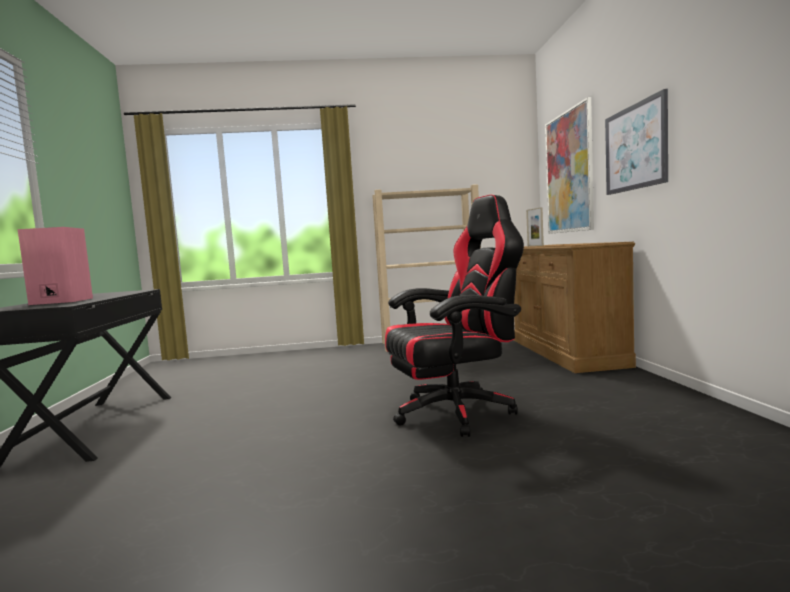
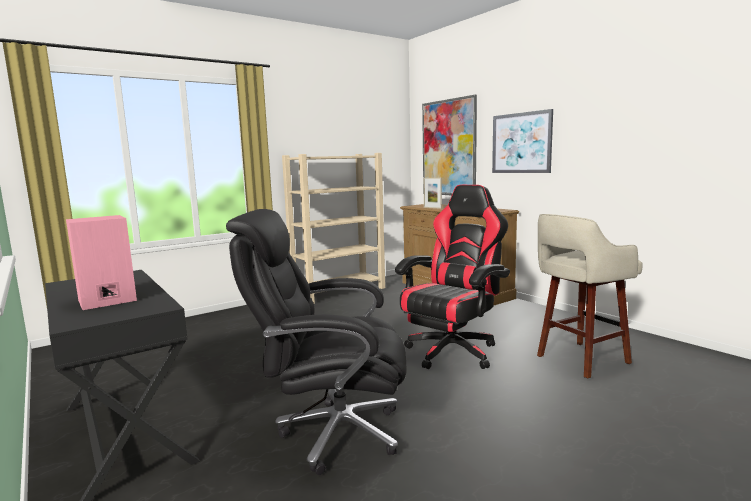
camera: 30 degrees left, 5 degrees up
(212, 465) = (333, 434): none -> black office chair
(616, 452) = (579, 360): none -> beige stool

